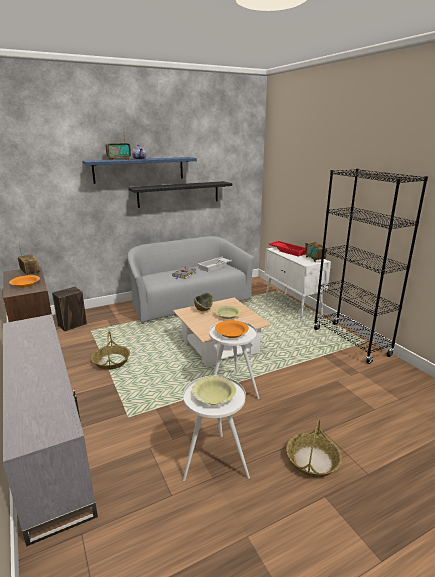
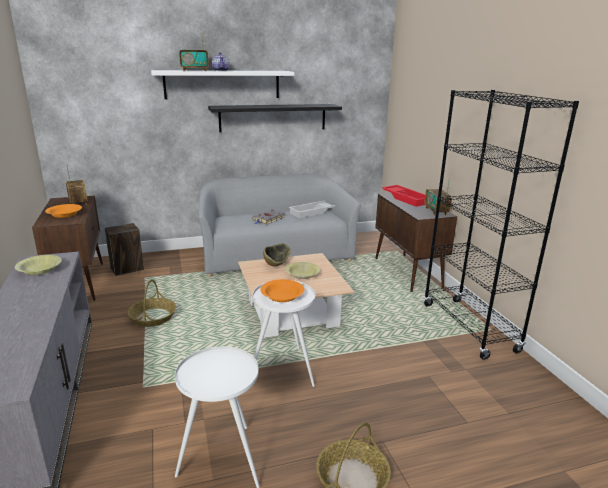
camera: 10 degrees right, 0 degrees up
(139, 169) = (222, 84): blue shelf -> white shelf
(214, 396) = (216, 373): yellow bowl -> yellow bowl (40, 270)
(293, 306) = (408, 273): white cabinet -> brown cabinet

